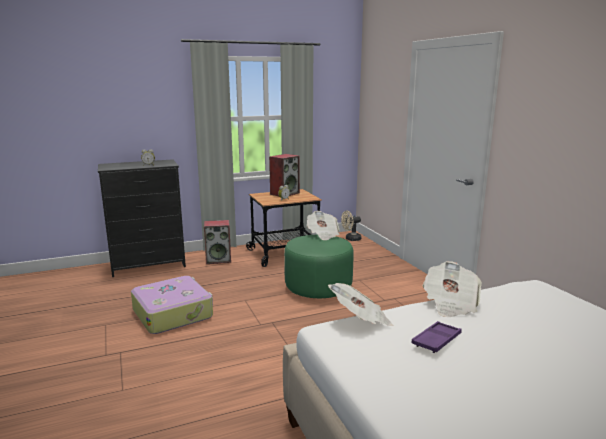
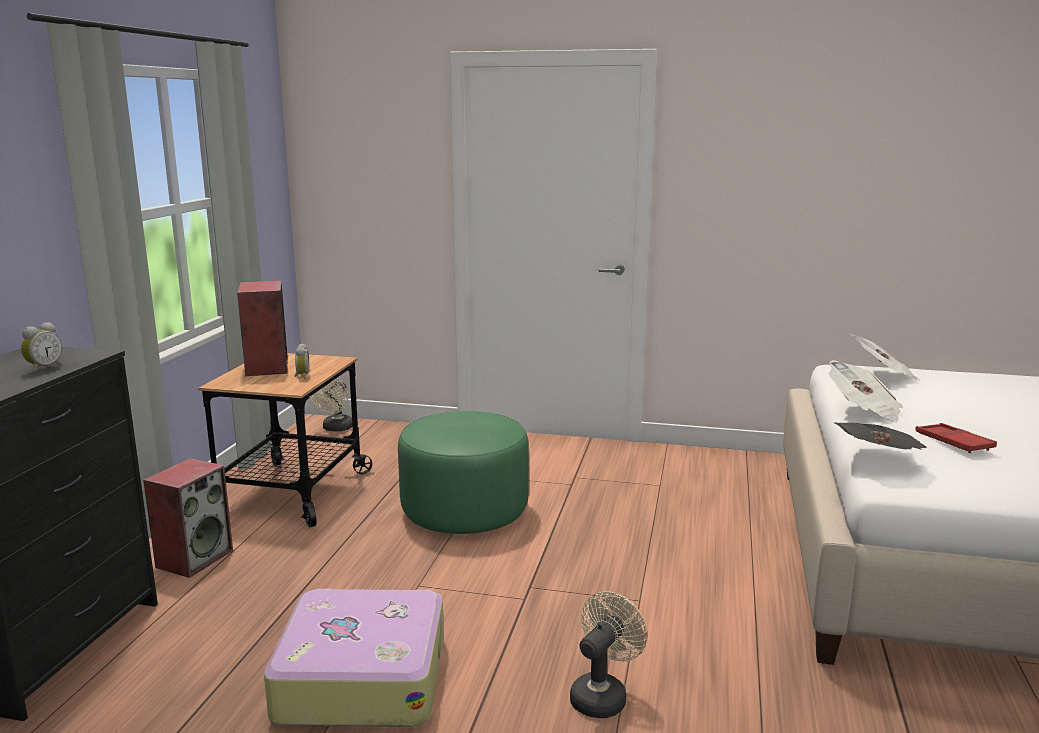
camera: 55 degrees left, 0 degrees up
(203, 365) = (602, 695): none -> beige fan
(323, 234) = (439, 414): newspaper -> newspaper (883, 375)
(436, 340) = (953, 443): purple tray -> red tray

